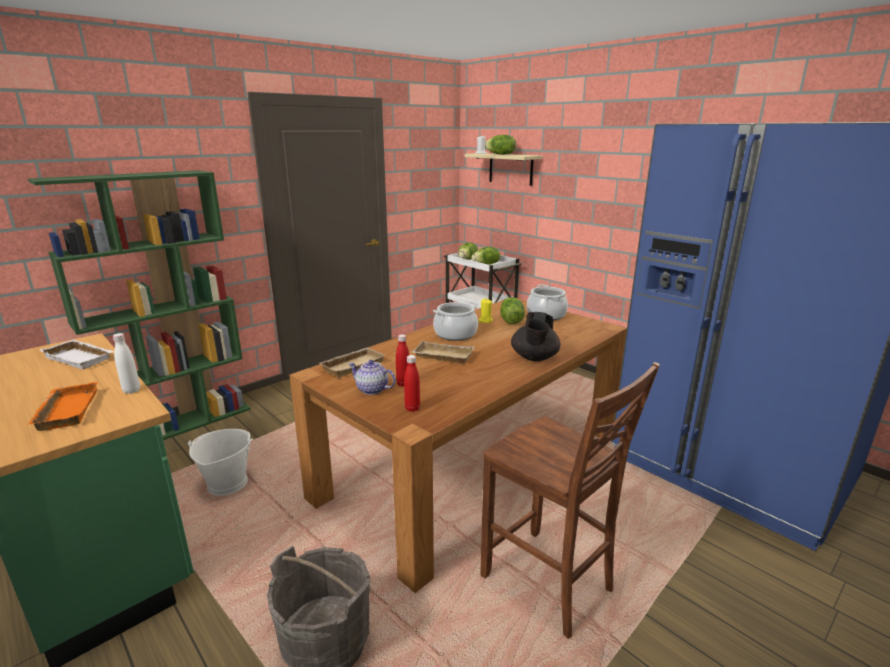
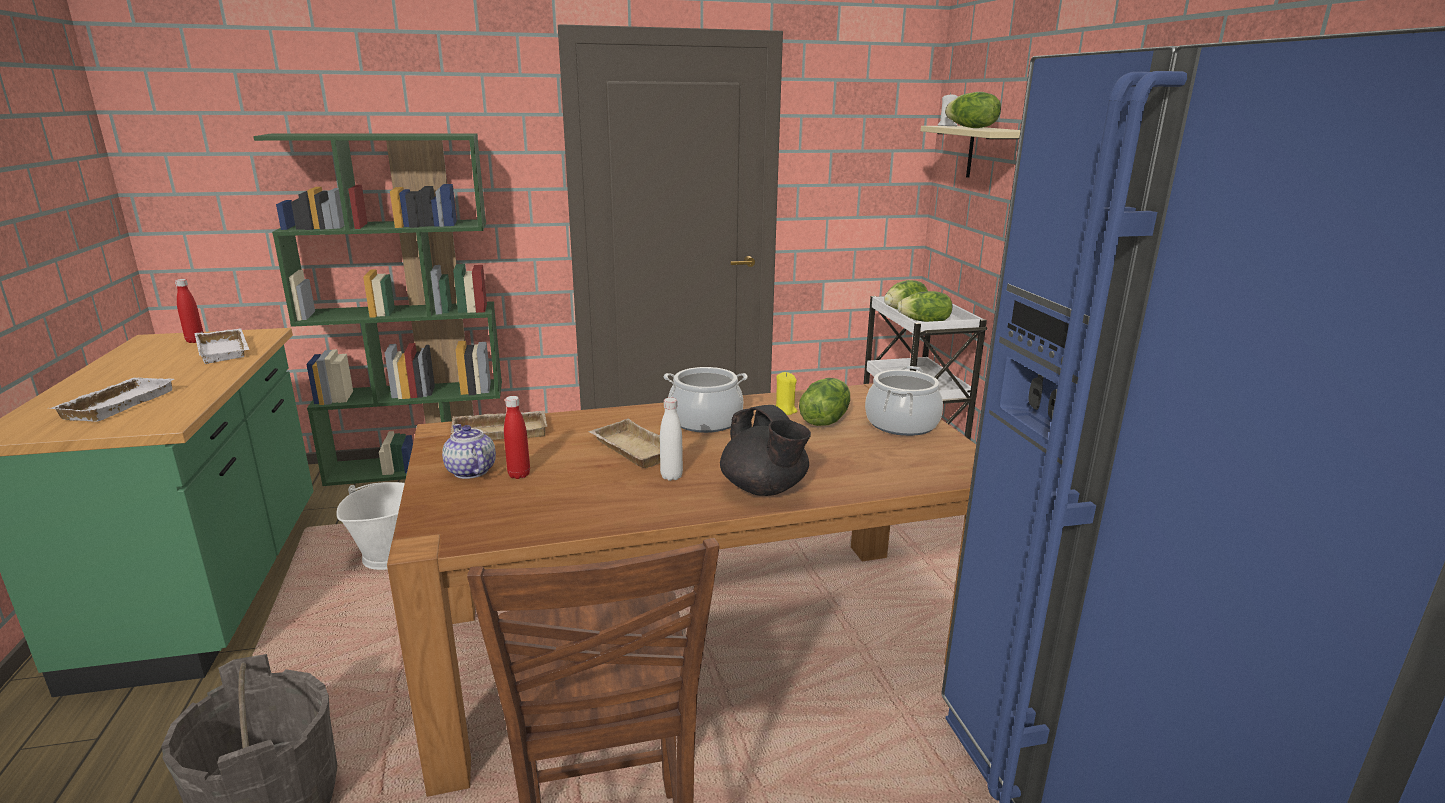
camera: 30 degrees right, 0 degrees up
(65, 411) = (116, 404): orange tray -> white tray
(132, 390) = (198, 398): white bottle -> white bottle (671, 476)
(412, 408) = (473, 513): red bottle -> red bottle (195, 341)
(534, 358) = (764, 489): black teapot -> black teapot turned 75 degrees counterclockwise

